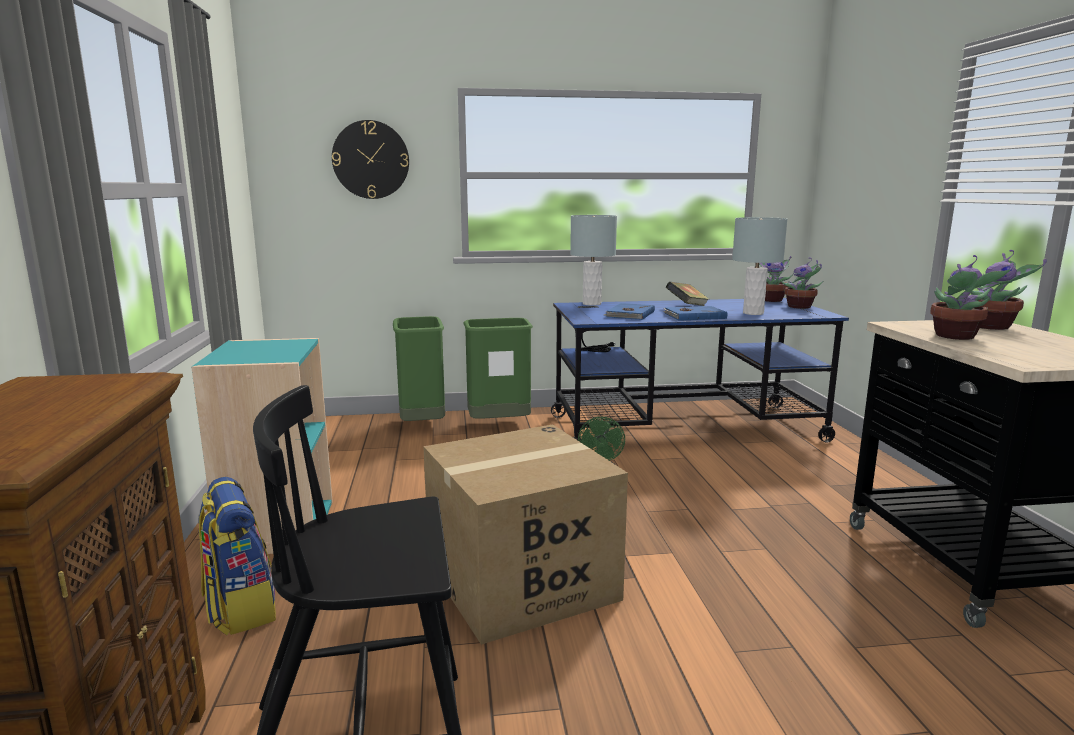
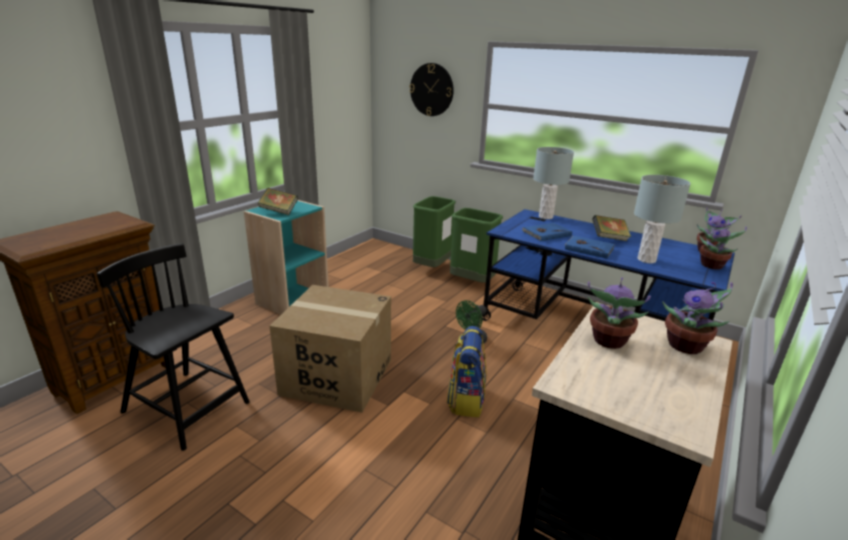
camera: 40 degrees right, 10 degrees up
(240, 608) = (232, 330): backpack -> backpack (466, 399)
(261, 354) = (279, 211): none -> book

